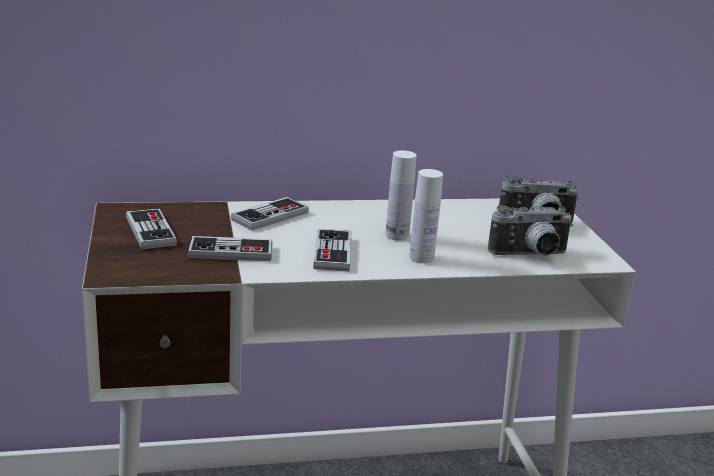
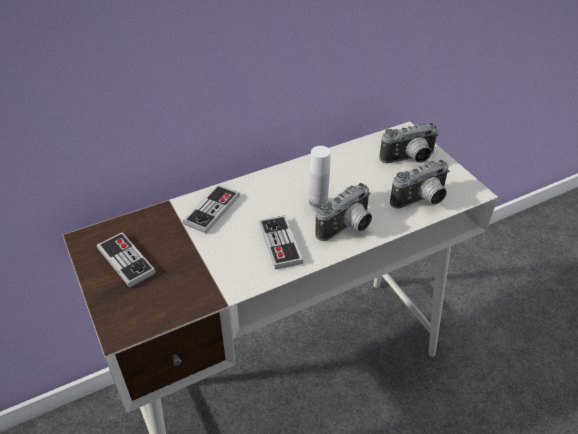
camera: 15 degrees left, 20 degrees up
(231, 252) = (202, 268): game controller -> none
(421, 258) = (347, 228): white bottle -> camera

